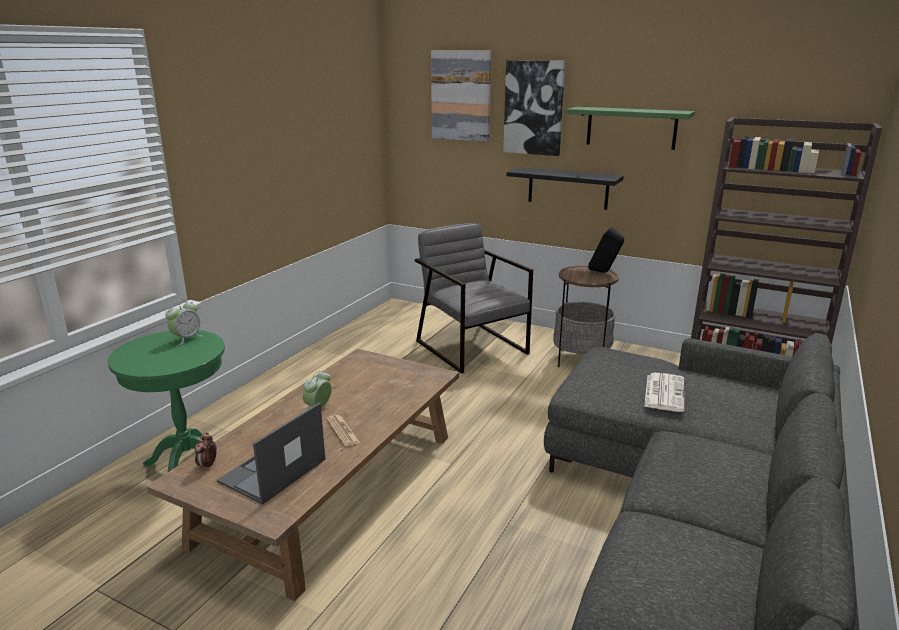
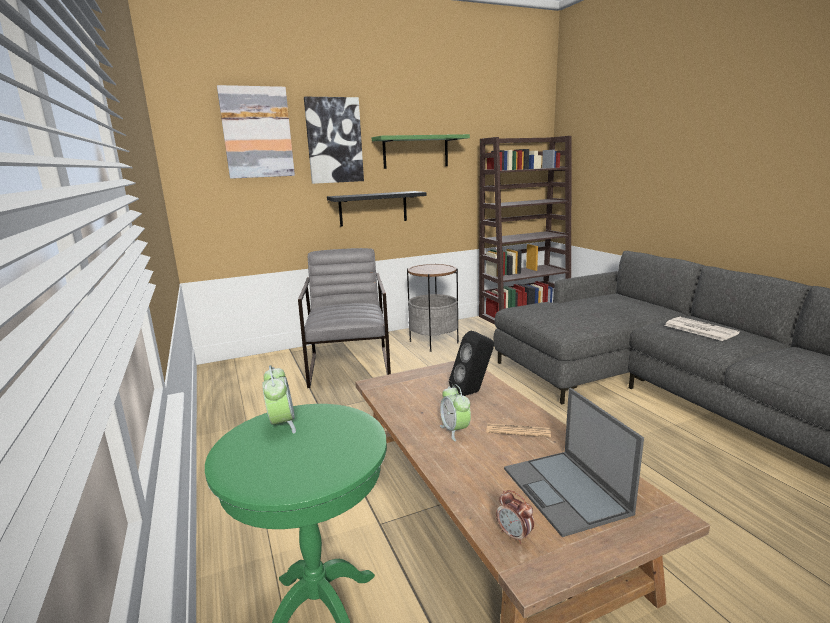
camera: 50 degrees left, 5 degrees down
(471, 347) = (350, 366): grey armchair -> grey armchair turned 75 degrees clockwise
(604, 272) = (436, 265): black speaker -> black speaker (473, 392)
(664, 392) = (598, 311): newspaper -> newspaper (699, 329)

